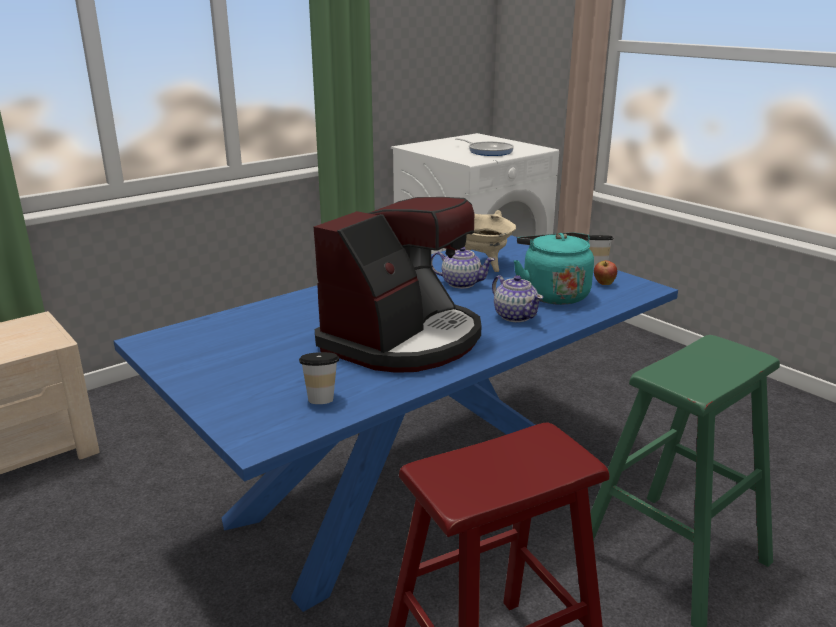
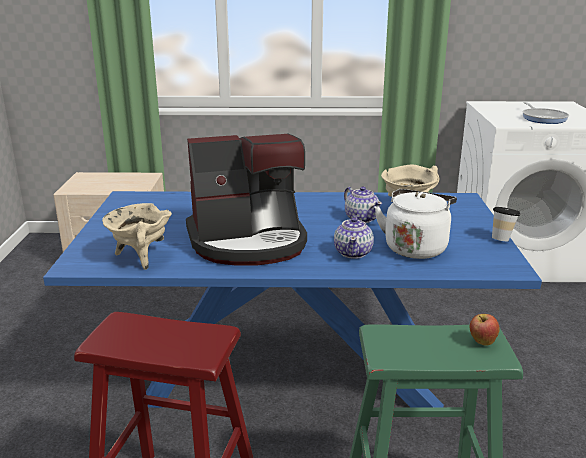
camera: 40 degrees right, 0 degrees up
(321, 398) = (140, 257): cup -> beige cooking pot
(552, 294) = (415, 247): turquoise kettle -> white kettle
(604, 283) = (478, 253): apple -> apple (482, 342)

